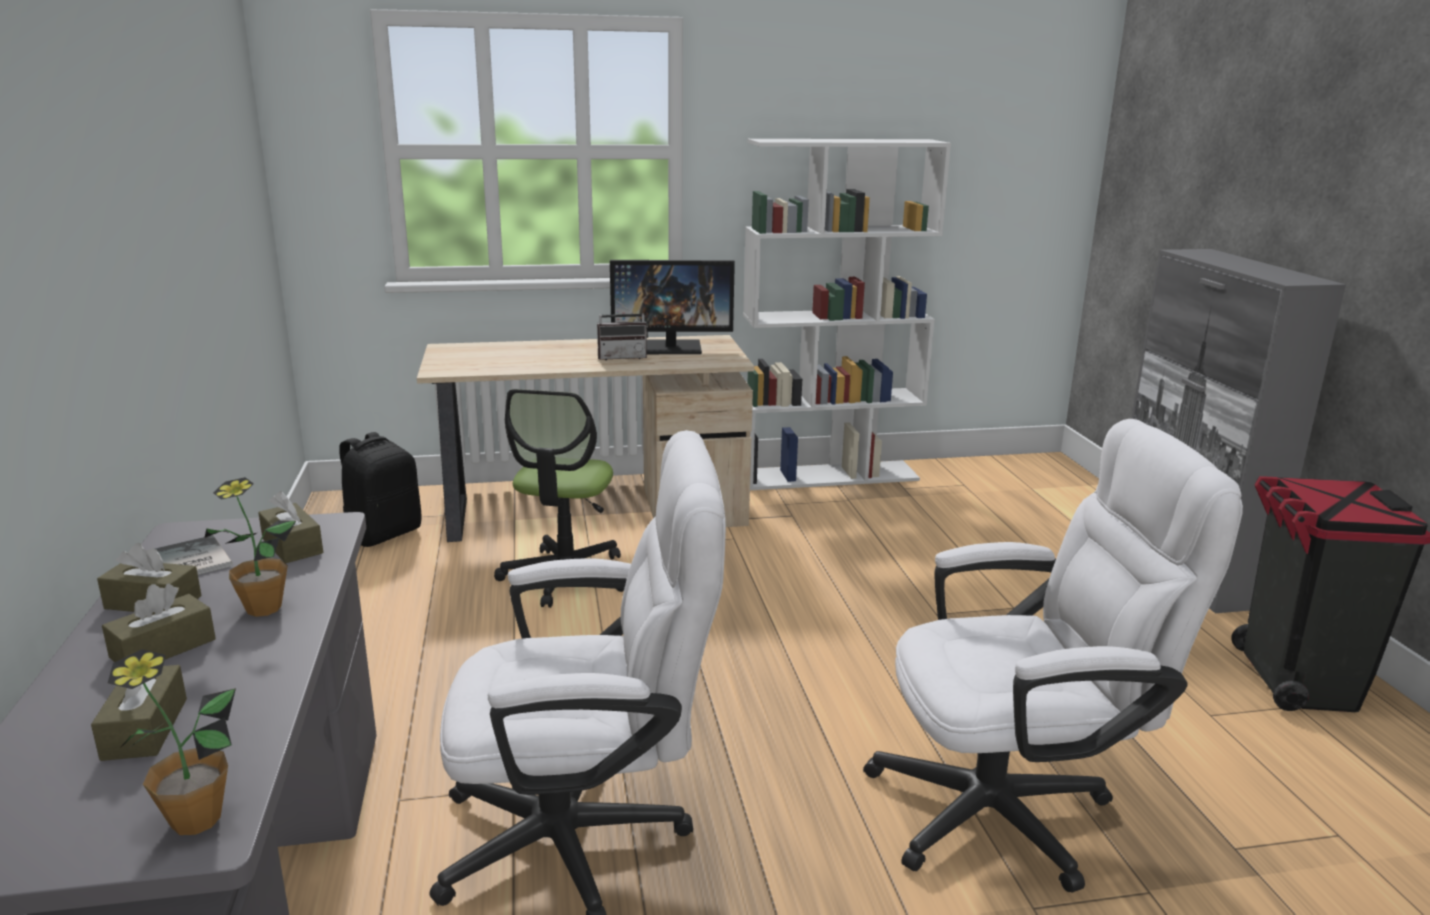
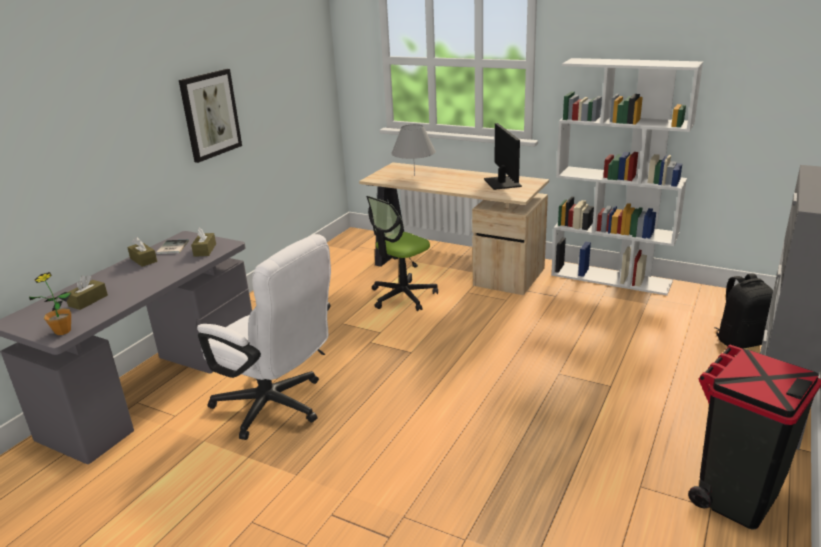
camera: 40 degrees right, 5 degrees up
(151, 244) = (210, 114): none -> picture
(163, 648) = (125, 277): brown tissue box -> none
(263, 608) = (165, 271): potted plant -> none
(383, 534) = (354, 254): black backpack -> black backpack (742, 341)
(508, 357) = (414, 175): none -> grey table lamp
(622, 357) = (466, 184): radio -> none
(672, 347) = (502, 182): monitor -> monitor turned 135 degrees counterclockwise
(1013, 809) = (456, 476): white office chair -> none

